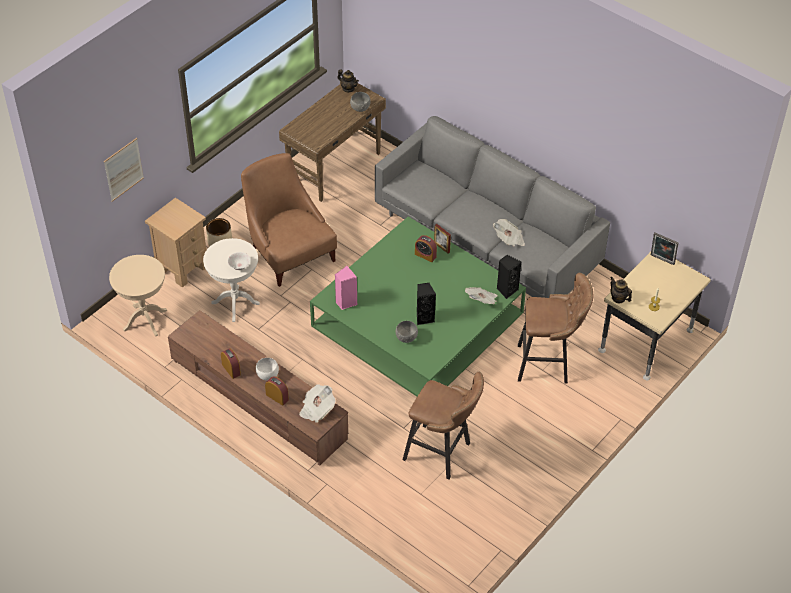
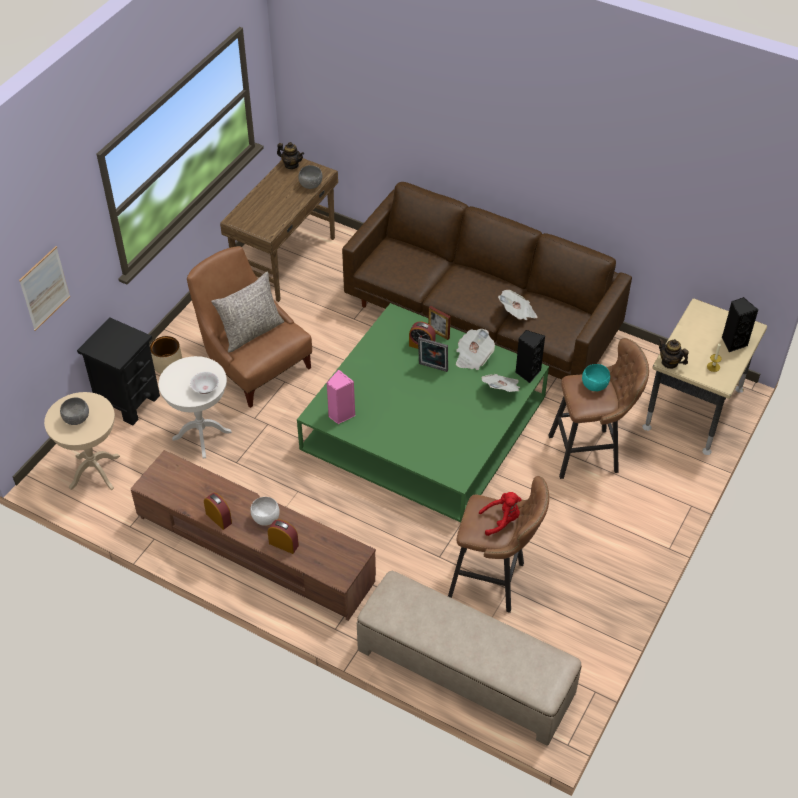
camera: 10 degrees left, 0 degrees up
(183, 268) = (129, 402): beige nightstand -> black nightstand
(288, 225) = (251, 332): none -> grey pillow
(316, 409) = (336, 552): newspaper -> newspaper (473, 357)
(401, 518) = (464, 671): none -> beige bench
(406, 338) = (424, 447): grey bowl -> grey bowl (77, 419)
(424, 317) = (439, 419): black speaker -> black speaker (733, 342)
(446, 403) = (501, 520): none -> red plush toy
(486, 242) = (481, 321): grey sofa -> brown sofa
(551, 308) = (594, 385): none -> turquoise bowl
(661, 260) = (705, 312): picture frame -> picture frame (432, 368)

